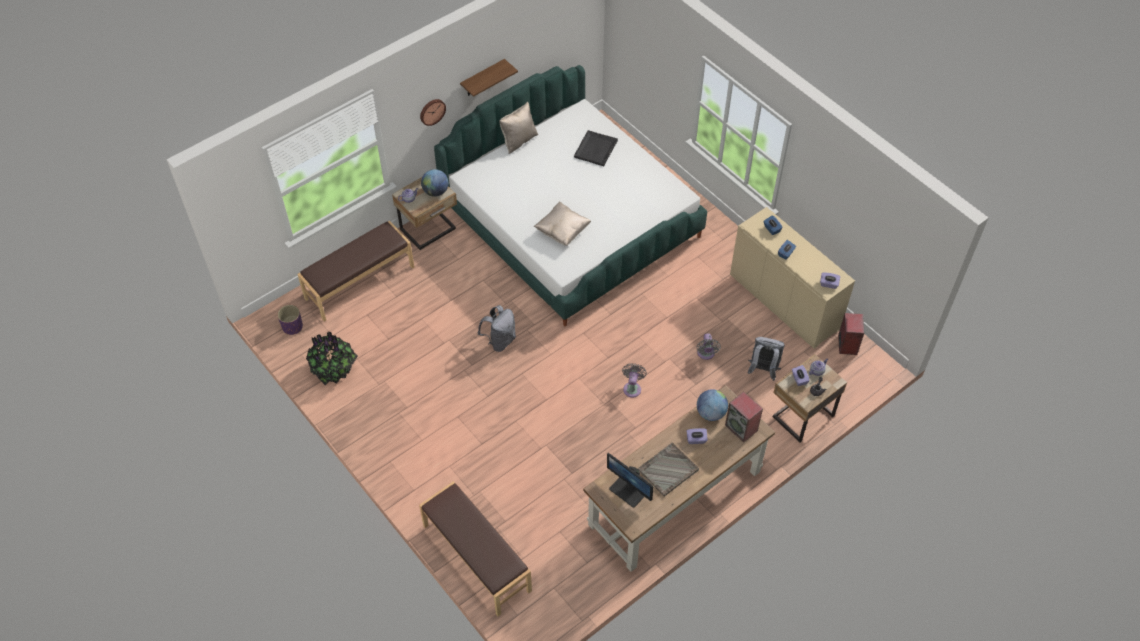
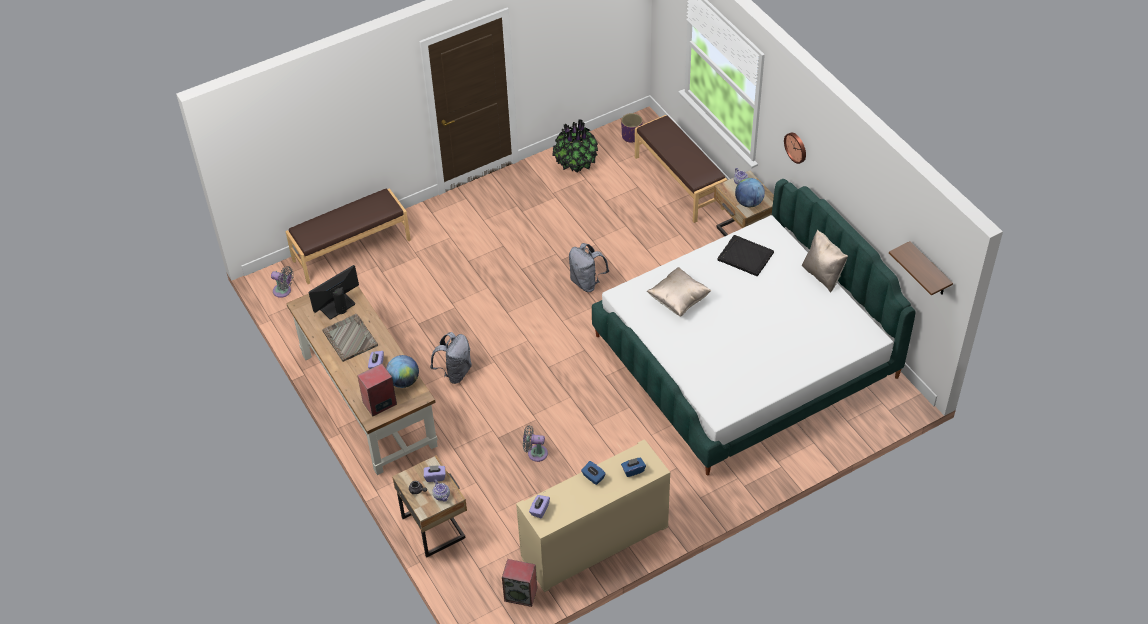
camera: 100 degrees right, 5 degrees down
(482, 78) = (839, 184): shelf -> shelf (929, 270)
(595, 149) = (803, 342): black tray -> black tray (745, 256)
(632, 388) = (505, 382): grey fan -> grey fan (284, 291)
(763, 370) = (503, 502): grey backpack -> grey backpack (455, 372)

